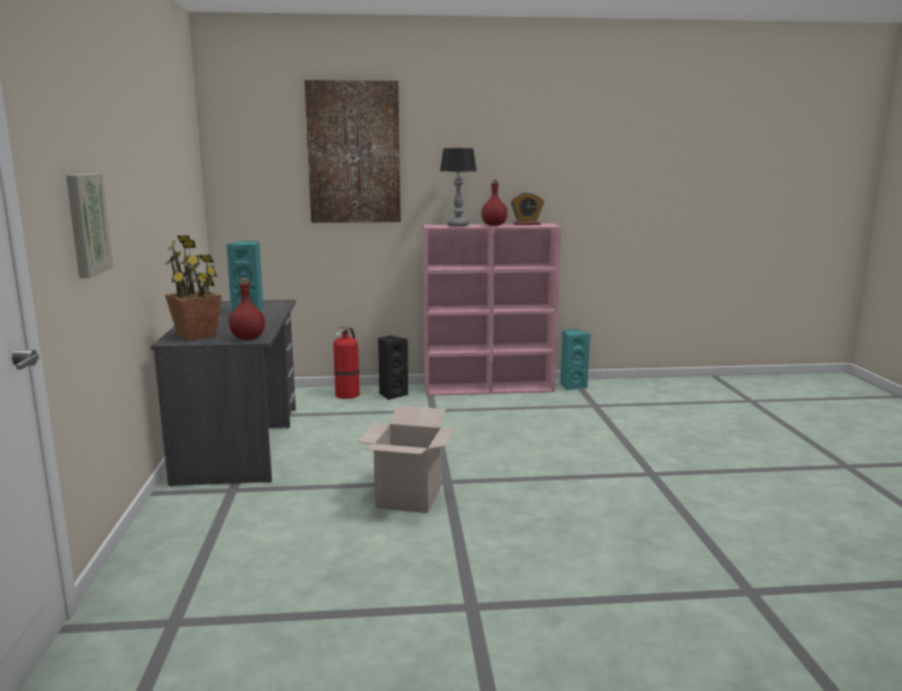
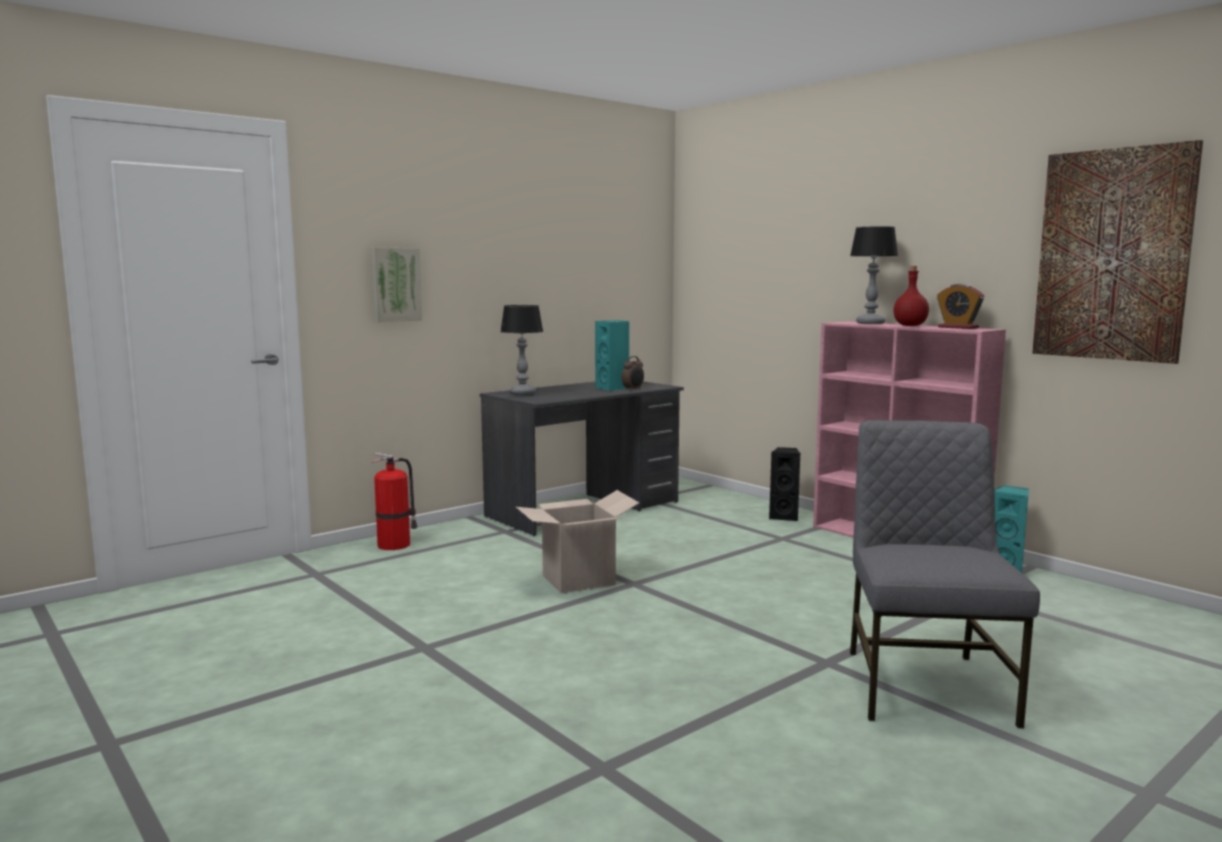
camera: 55 degrees right, 5 degrees down
(197, 336) = (523, 393): potted plant -> table lamp
(248, 338) = (538, 400): red bottle -> none
(274, 310) = (633, 390): none -> alarm clock
(348, 394) = (748, 505): fire extinguisher -> fire extinguisher (395, 545)
(354, 152) = (789, 238): picture -> picture (1112, 255)
(703, 462) = (925, 685): none -> grey chair

